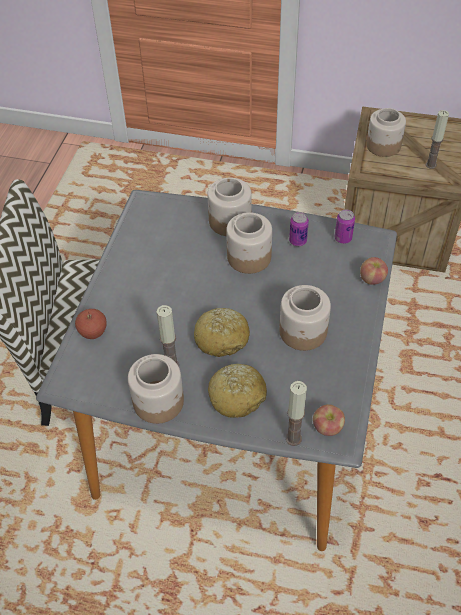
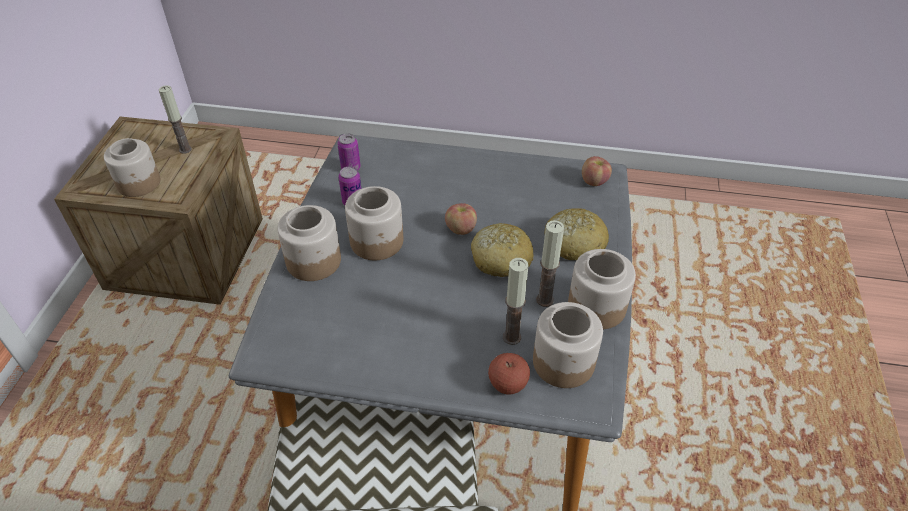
camera: 95 degrees left, 5 degrees down
(293, 438) = (612, 203): candle -> candle (511, 337)
(303, 332) = (484, 197): jar -> jar (564, 362)
(372, 279) = (410, 150): apple -> apple (460, 229)

